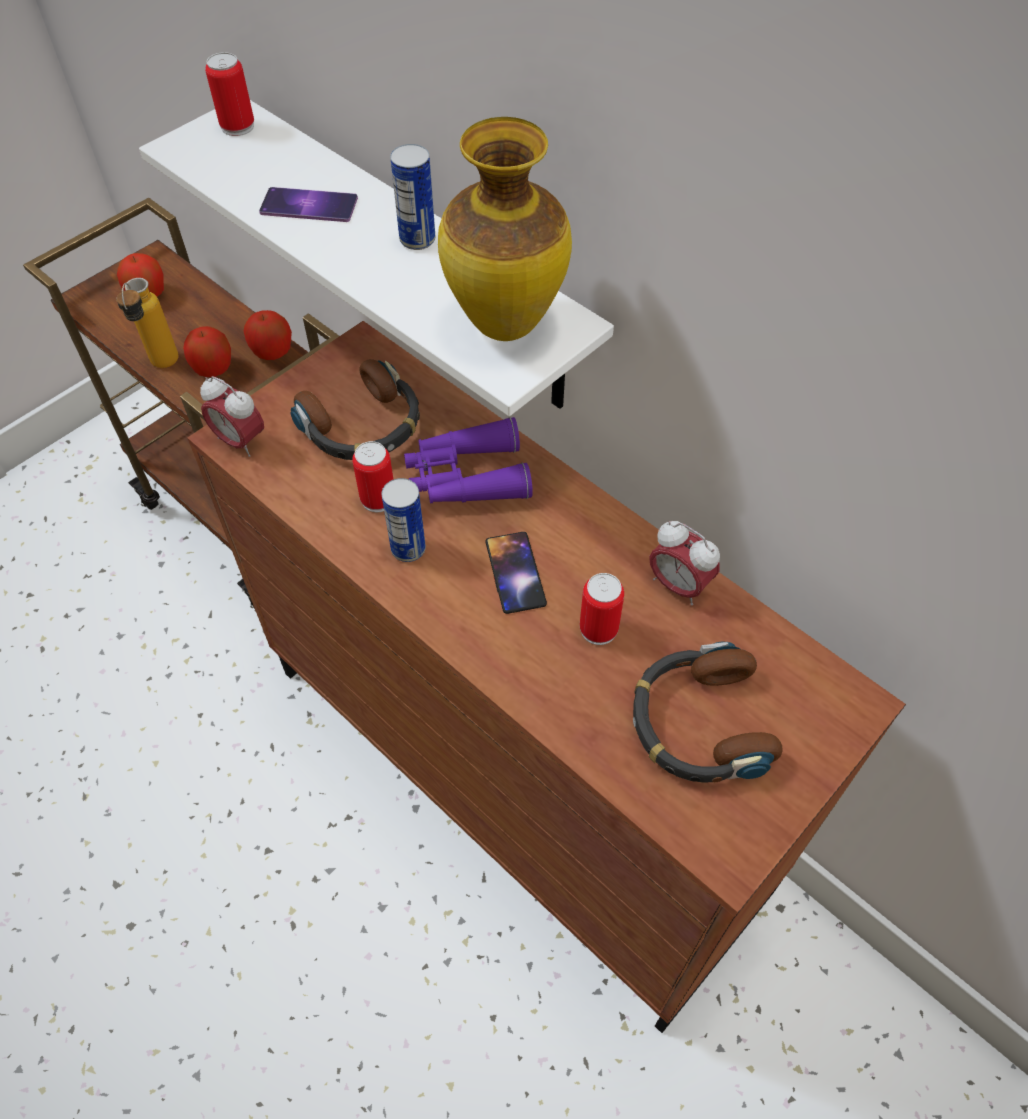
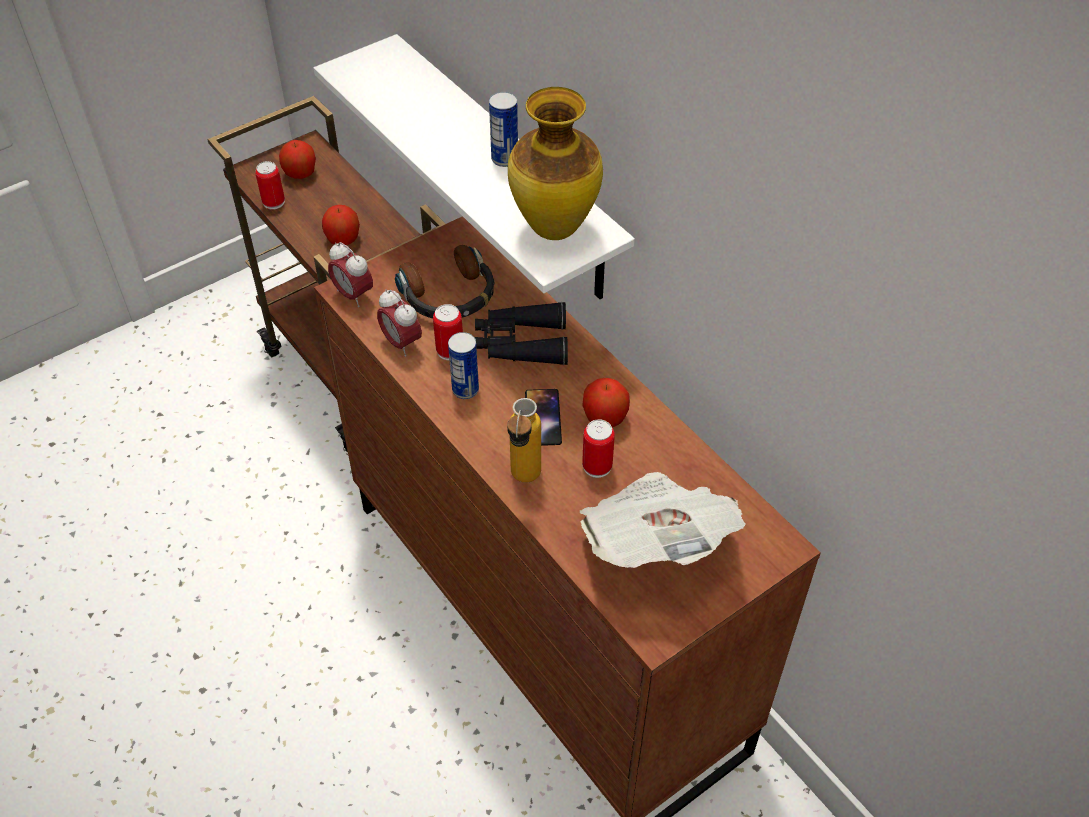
camera: 10 degrees right, 5 degrees down
(162, 368) = (303, 234): bottle -> bottle (523, 482)
(237, 126) = (389, 58): can -> can (273, 202)
(272, 352) = (392, 232): apple -> apple (604, 418)
(309, 205) = (430, 124): phone -> none
(466, 477) = (520, 343): purple binoculars -> black binoculars
(678, 585) = (666, 444): alarm clock -> alarm clock (401, 343)
(698, 723) = (656, 542): headphones -> newspaper

